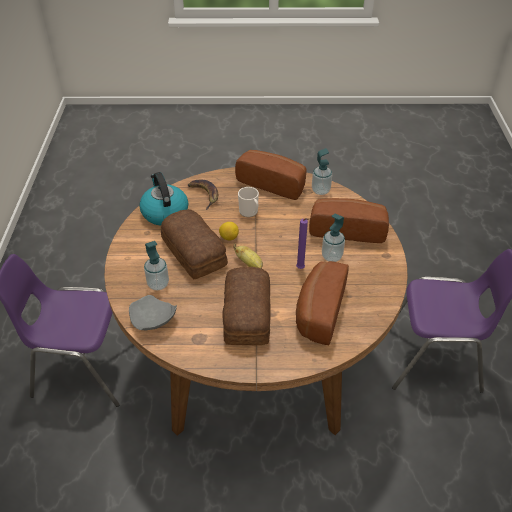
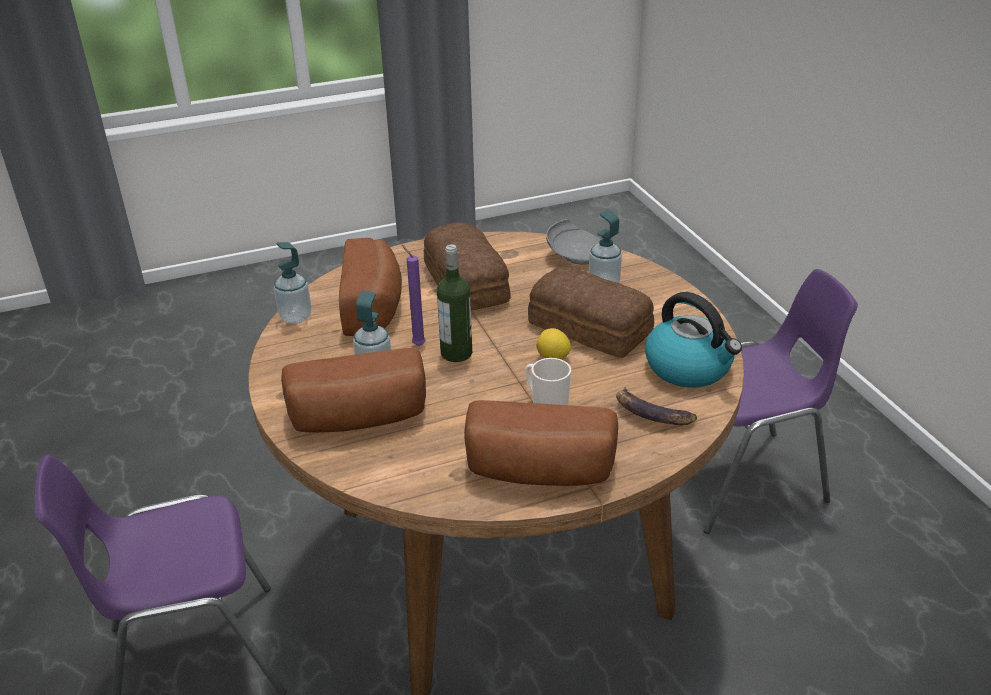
camera: 160 degrees right, 10 degrees down
(250, 264) = (496, 333): banana -> none
(280, 256) = (456, 353): none -> bottle
(320, 190) = (433, 482): soap dispenser -> soap dispenser (295, 317)

